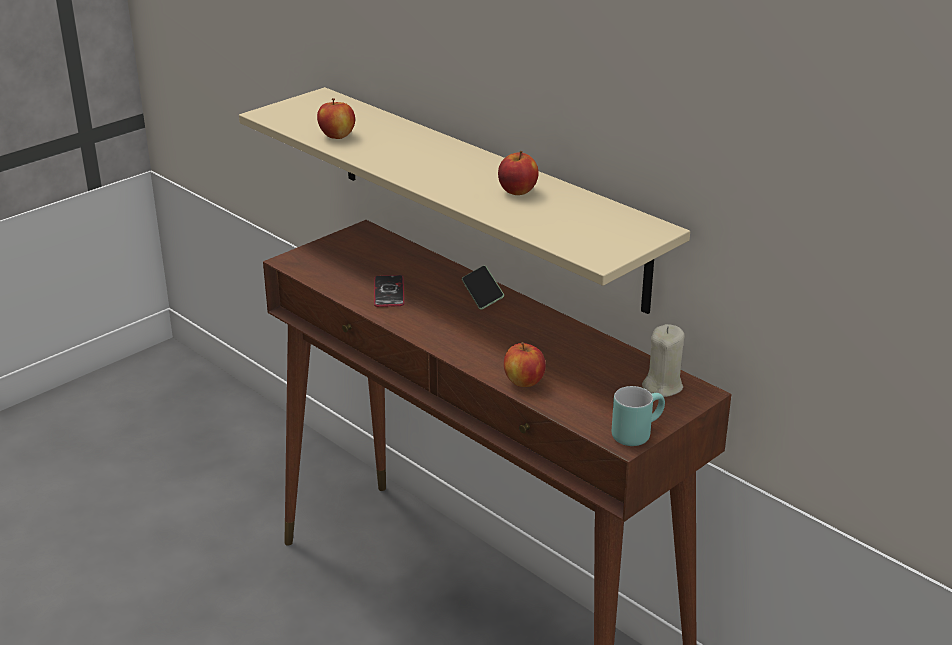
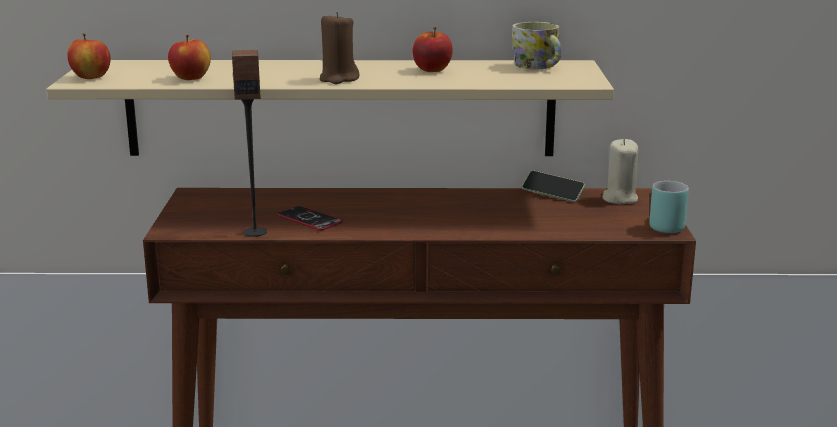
camera: 45 degrees left, 10 degrees down
(335, 287) = (255, 232): none -> speaker
(426, 175) = (338, 79): none -> brown candle
(482, 295) = (386, 197): phone -> phone (552, 194)
(524, 382) = (535, 229): apple -> apple (91, 77)
(612, 221) = (538, 67): none -> mug

